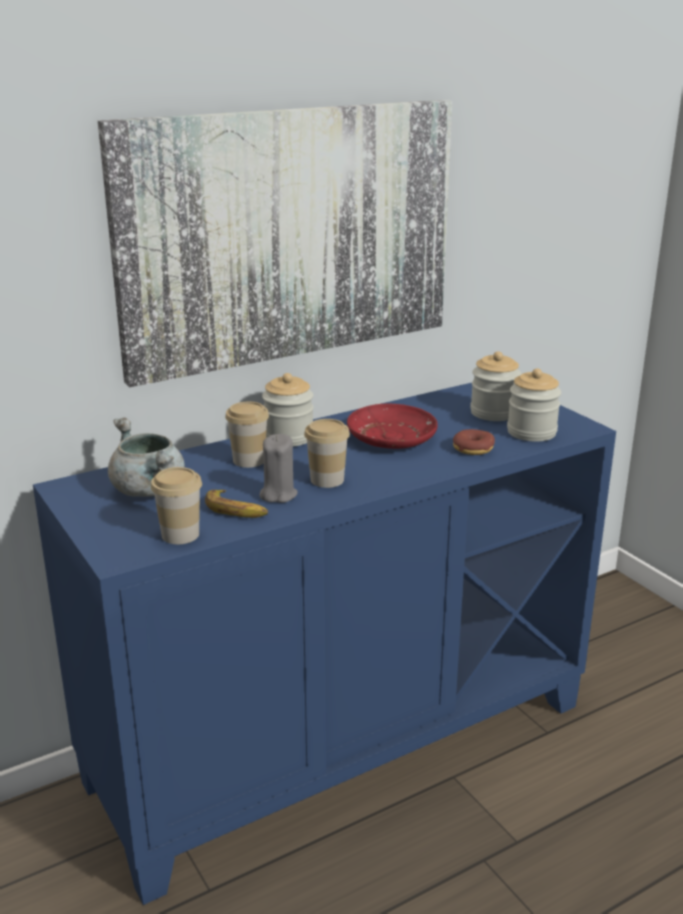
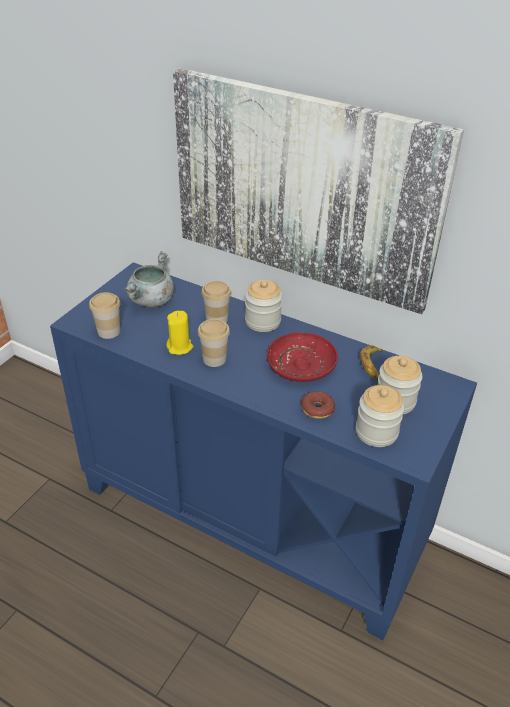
camera: 60 degrees right, 15 degrees up
(236, 510) = (149, 339): banana -> banana (372, 366)
(278, 495) = (180, 347): grey candle -> yellow candle

